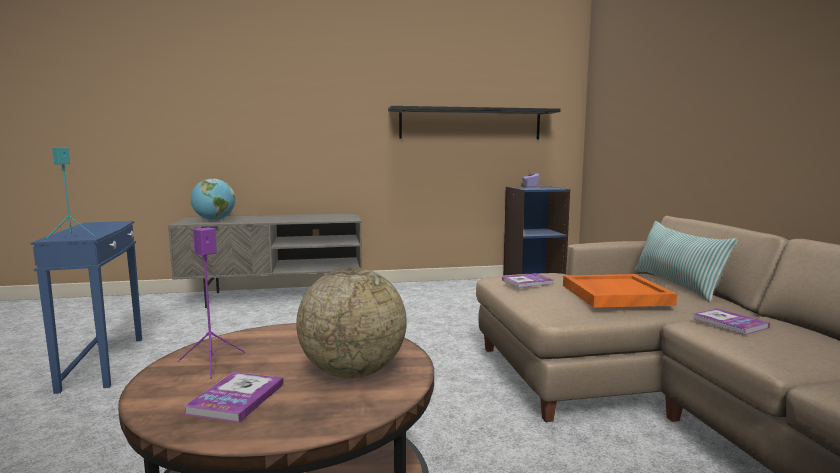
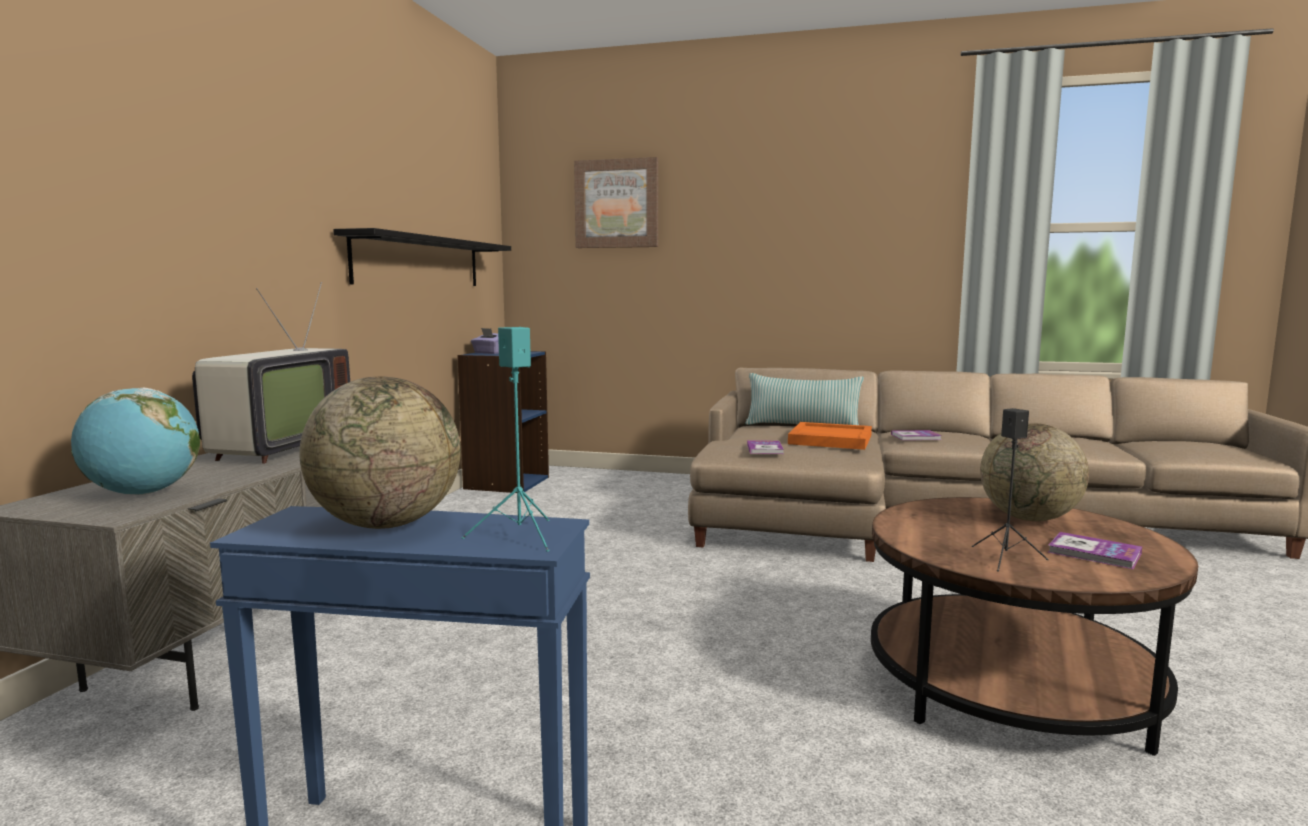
camera: 65 degrees left, 0 degrees up
(99, 228) = (386, 524): none -> globe
(212, 363) = (1006, 558): purple speaker -> black speaker
(301, 217) = (276, 449): none -> television
(642, 63) = (617, 204): none -> picture

